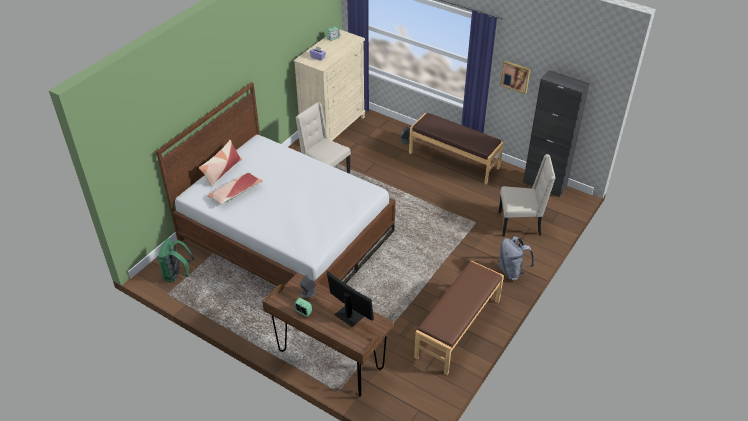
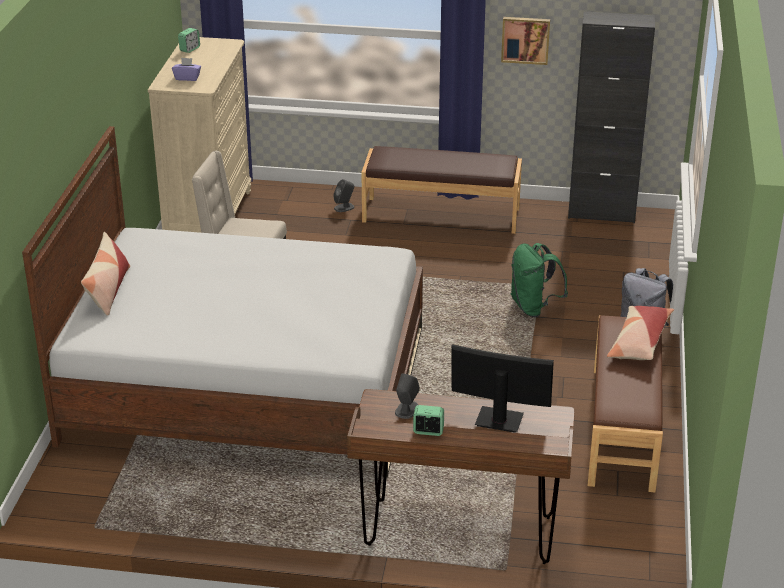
camera: 25 degrees left, 10 degrees down
(177, 275) = (91, 494): green backpack -> green backpack (534, 307)
(235, 192) = (158, 313): pillow -> pillow (639, 342)
(520, 224) = (606, 270): beige chair -> none

